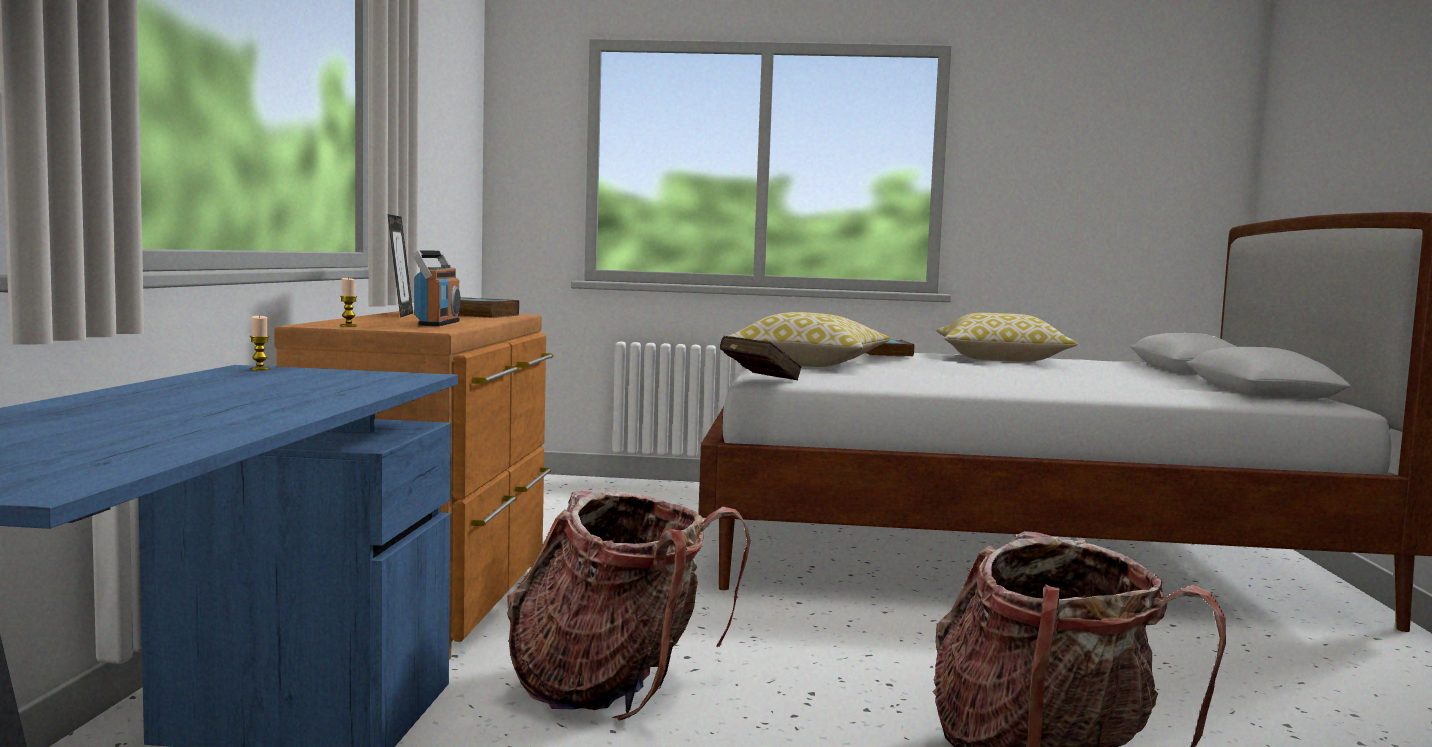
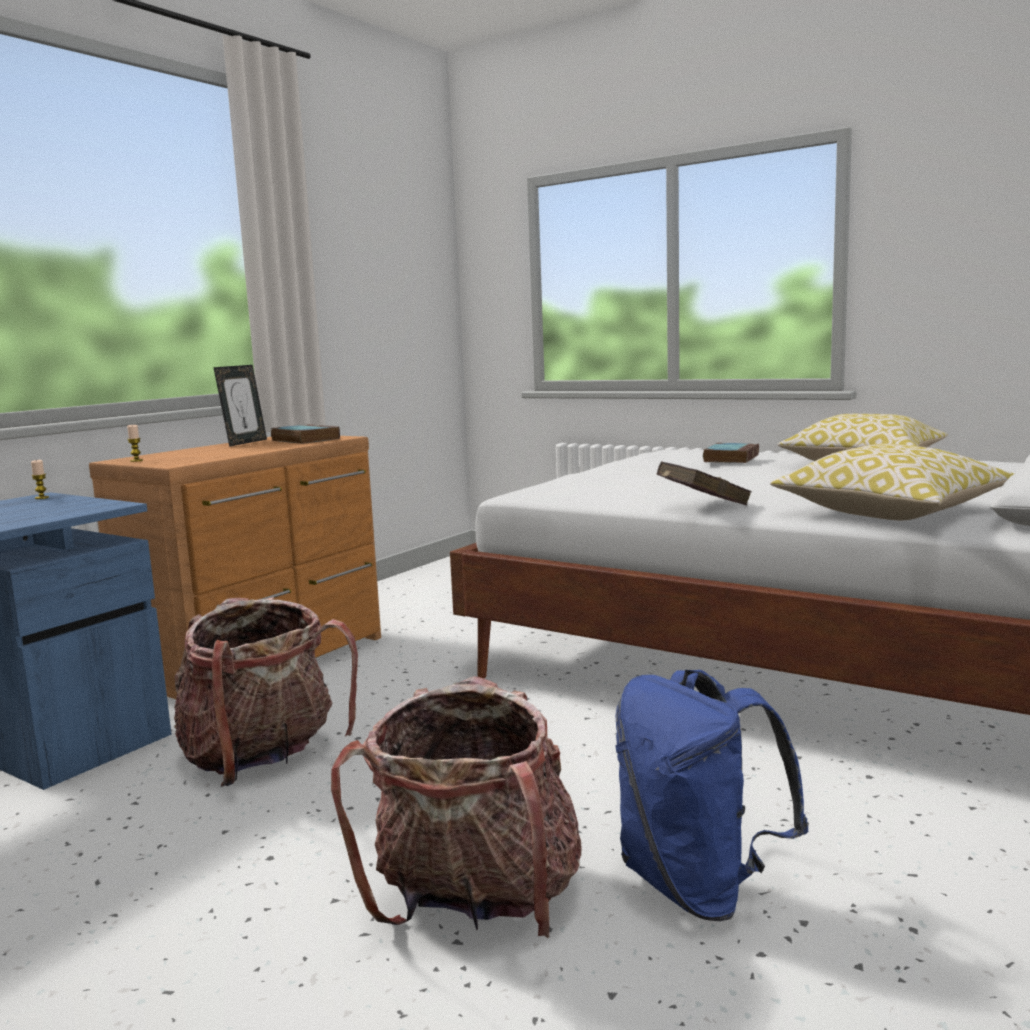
camera: 30 degrees right, 5 degrees up
(438, 323) = (218, 454): radio -> none
(757, 380) = (499, 496): red book -> red book (699, 506)
(809, 364) = (621, 473): pillow -> pillow (891, 512)
(1185, 717) = (699, 887): none -> blue backpack

